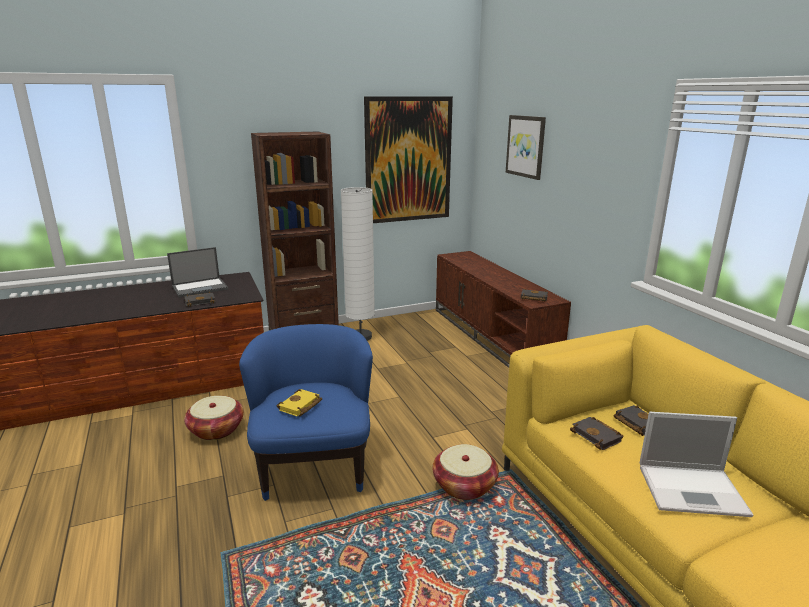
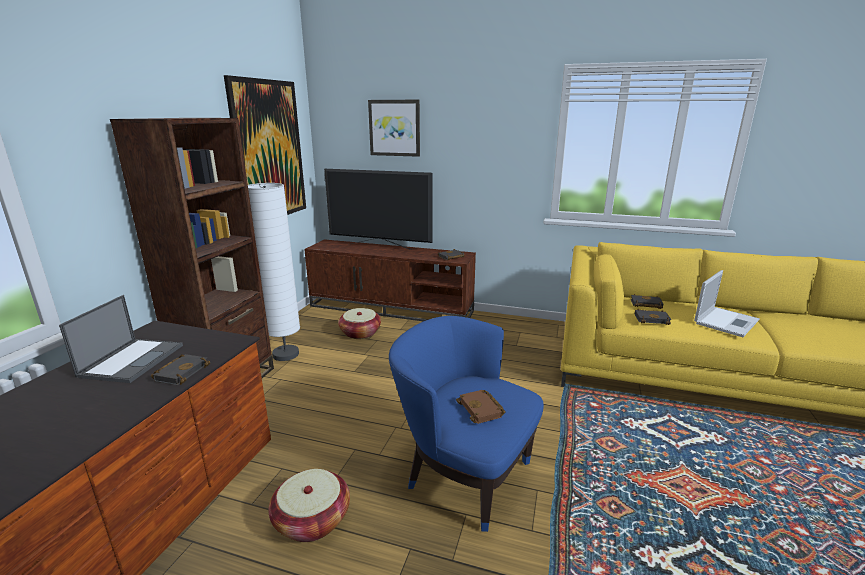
camera: 50 degrees left, 0 degrees up
(300, 406) = (482, 410): yellow book -> brown book
(464, 485) = (565, 410): basket -> basket (360, 333)
(496, 269) = (380, 246): none -> television

